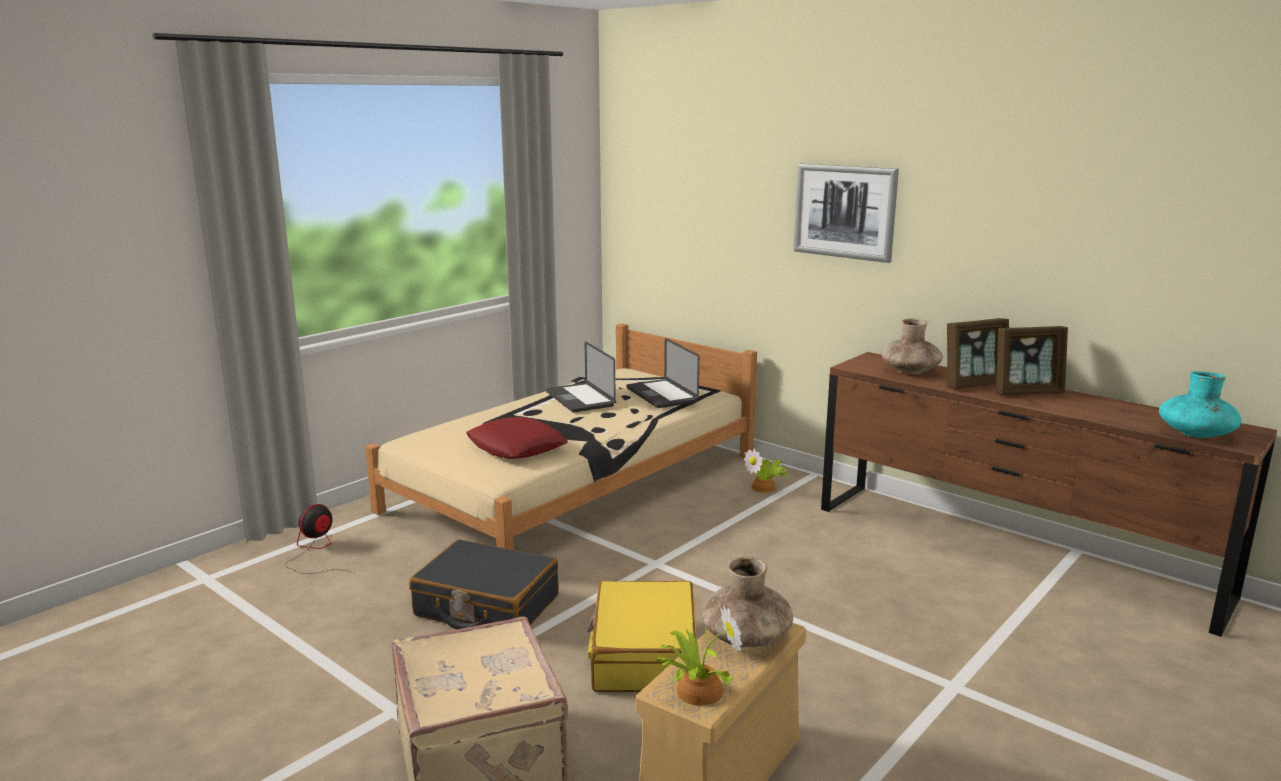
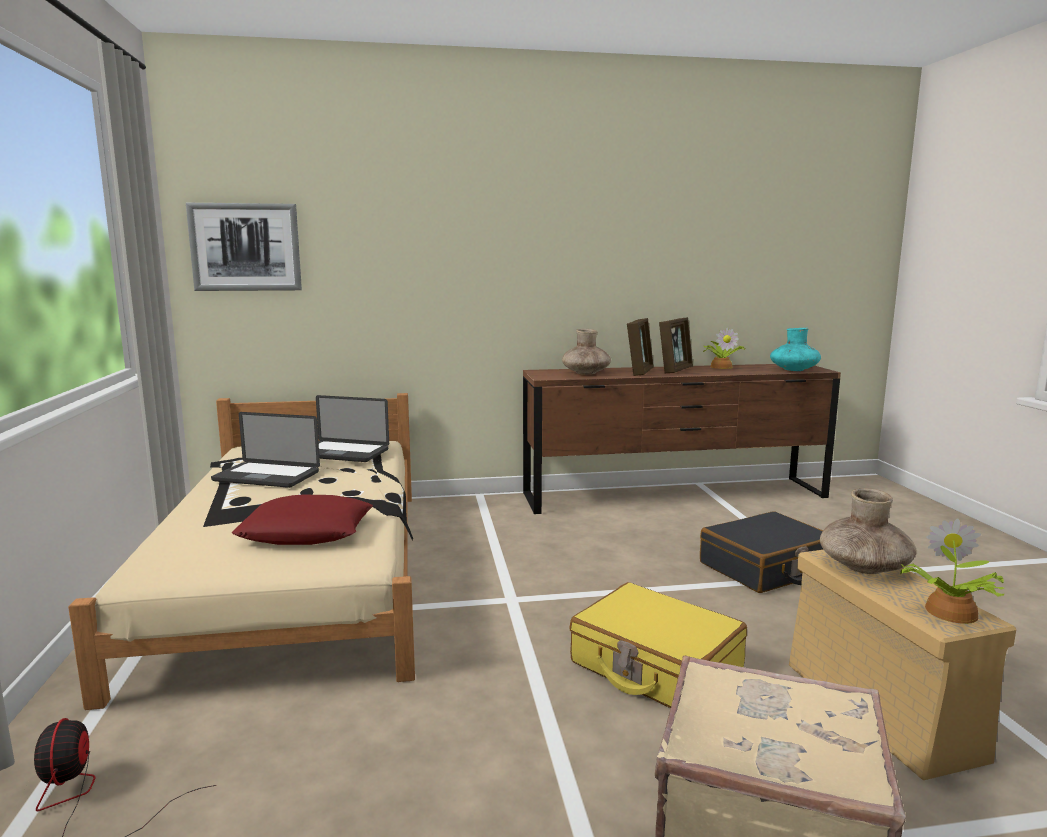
camera: 50 degrees left, 5 degrees down
(486, 606) = (452, 716): black suitcase -> black suitcase (766, 568)
(765, 487) = (467, 515): potted plant -> potted plant (721, 367)
(844, 211) = (487, 248): picture -> picture (245, 247)

